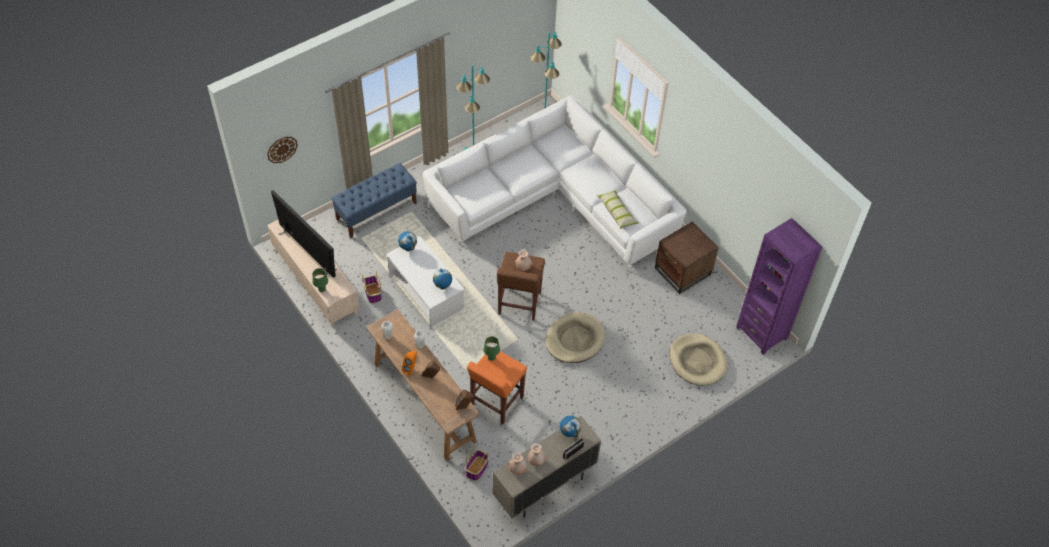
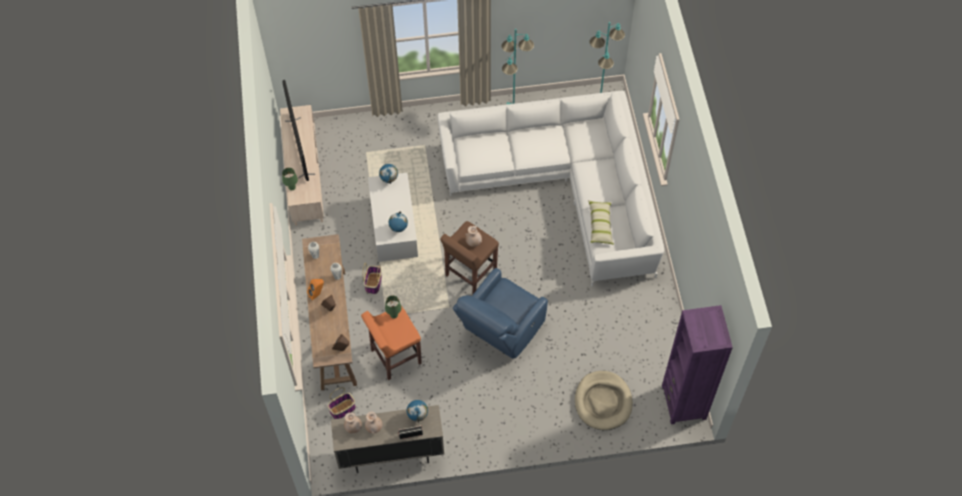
camera: 30 degrees right, 5 degrees up
(282, 149) = (305, 45): wall clock -> none
(373, 293) = (347, 208): basket -> basket (373, 283)
(376, 211) = (394, 132): blue bench -> none
(574, 339) = (500, 330): beige dog bed -> blue armchair
(683, 271) = (643, 309): brown side table -> none

